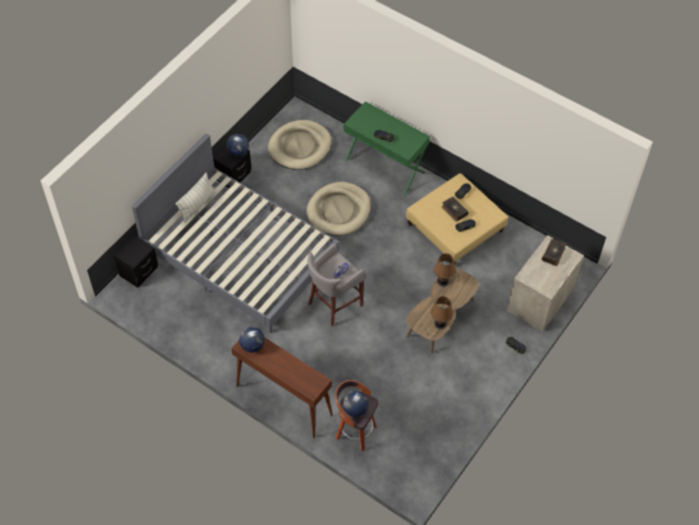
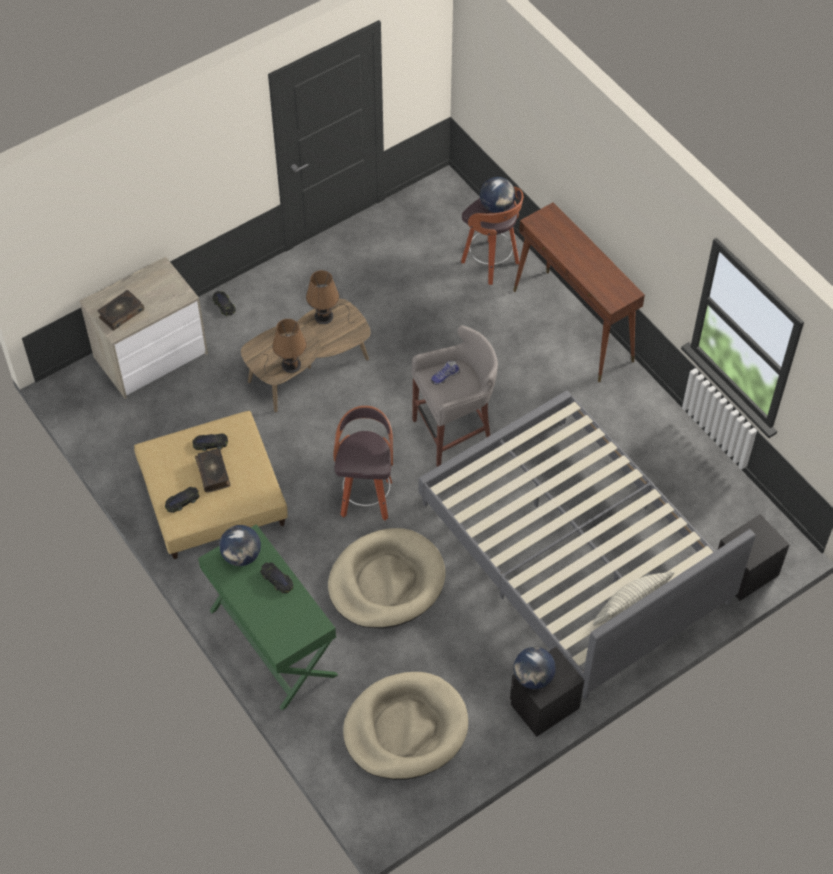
camera: 160 degrees left, 0 degrees up
(252, 345) = (613, 289): globe -> globe (241, 556)
(369, 252) = (366, 497): none -> stool

